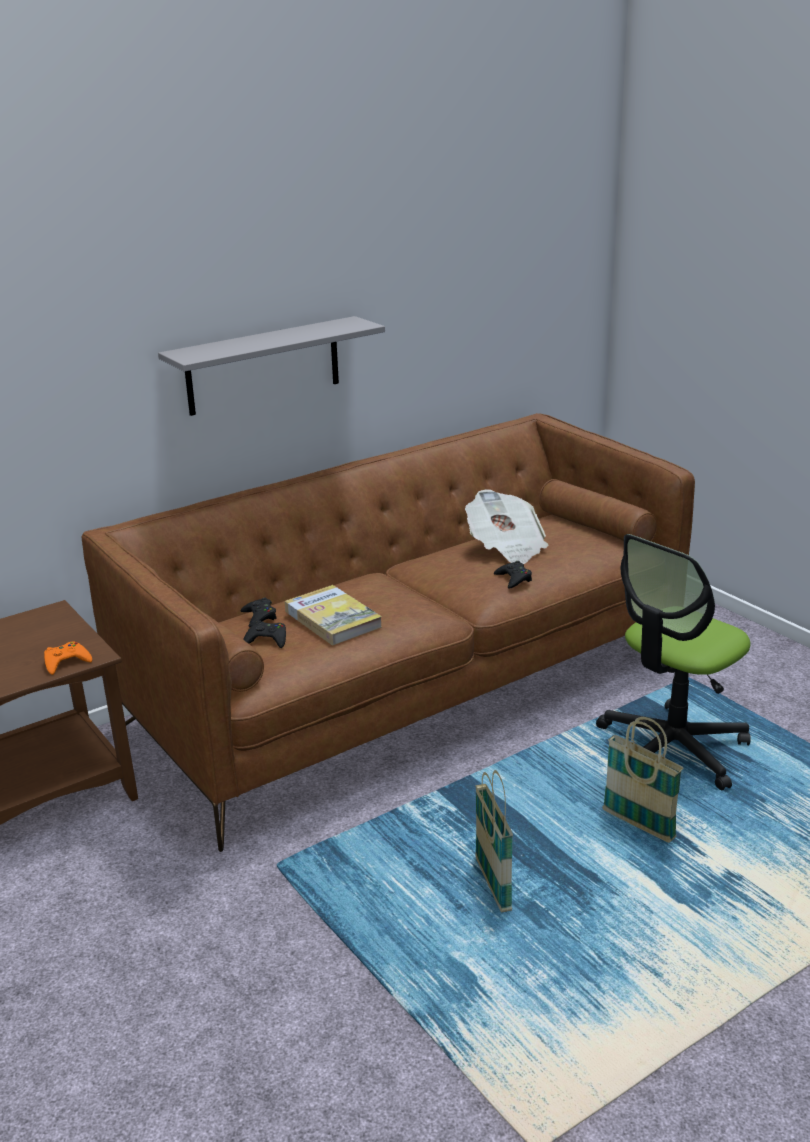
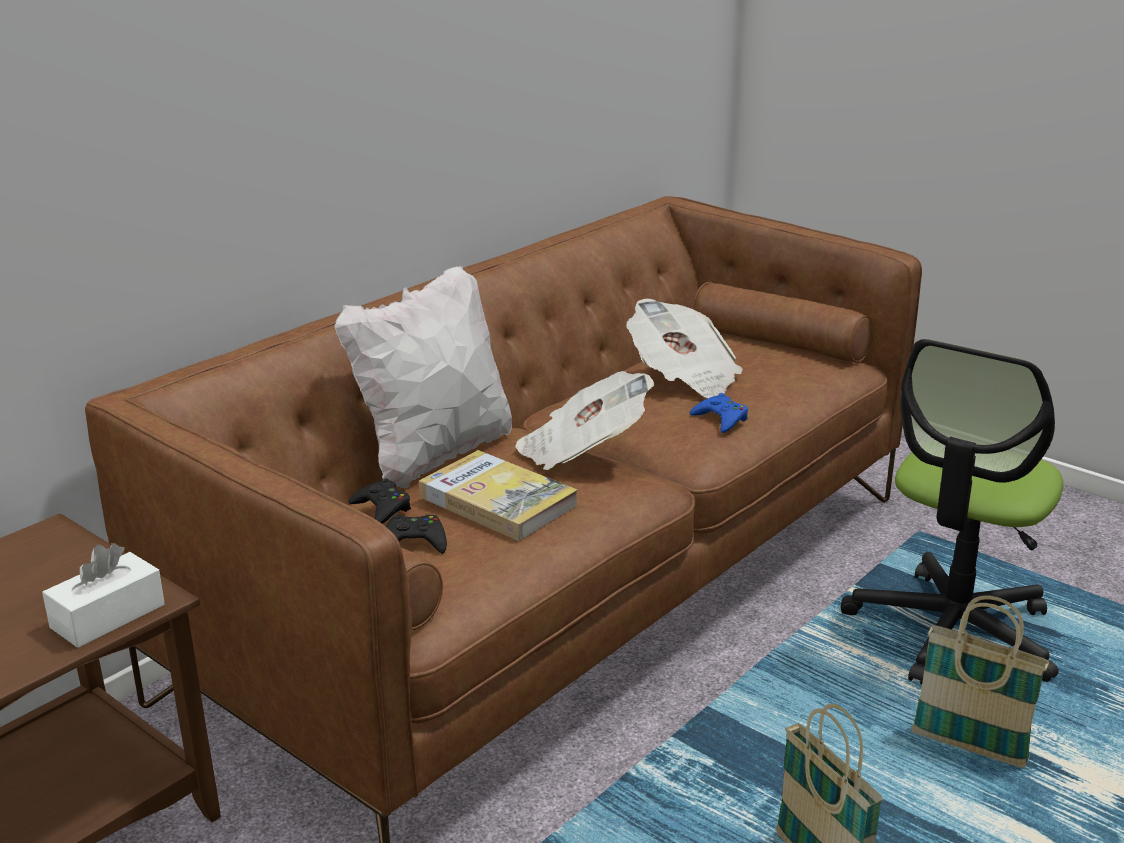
camera: 15 degrees left, 0 degrees up
(66, 662) = (108, 616): orange game controller -> white tissue box
(263, 366) = (335, 130): grey shelf -> none
(313, 585) = (434, 454): none -> white pillow
(406, 592) = (582, 451): none -> newspaper
(514, 579) = (721, 419): black game controller -> blue game controller

